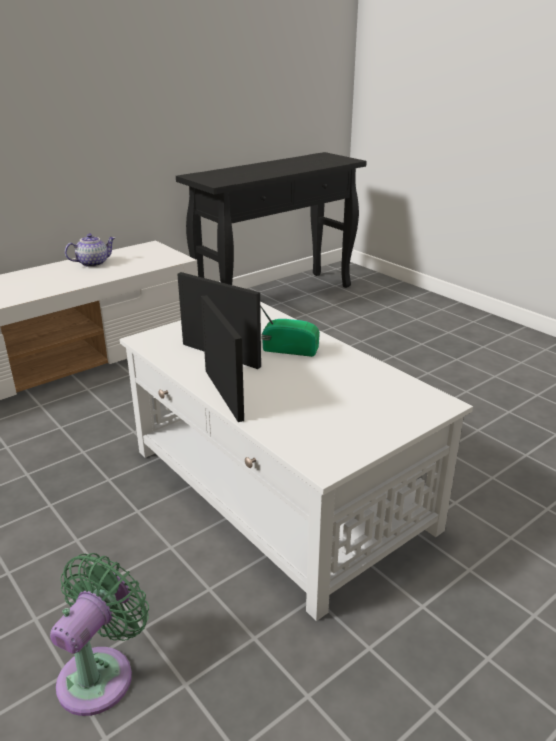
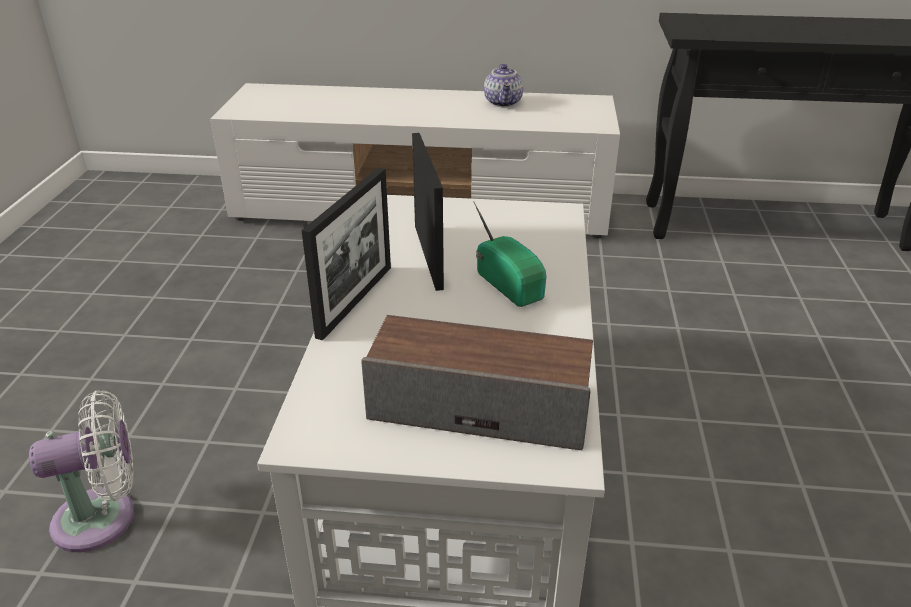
camera: 45 degrees right, 5 degrees up
(93, 263) = (504, 103): teapot -> teapot turned 75 degrees clockwise
(100, 673) = (103, 518): green fan -> white fan
(375, 405) = (479, 407): none -> speaker

